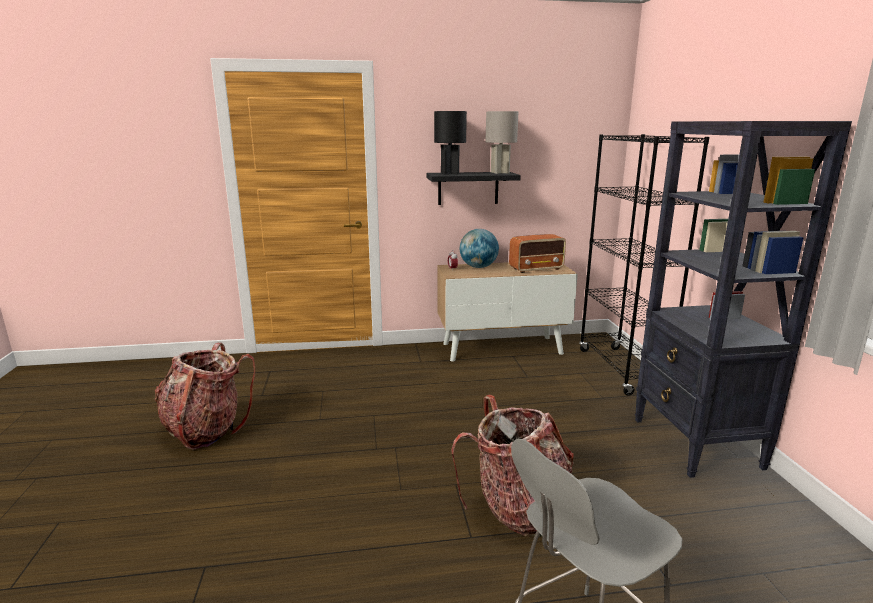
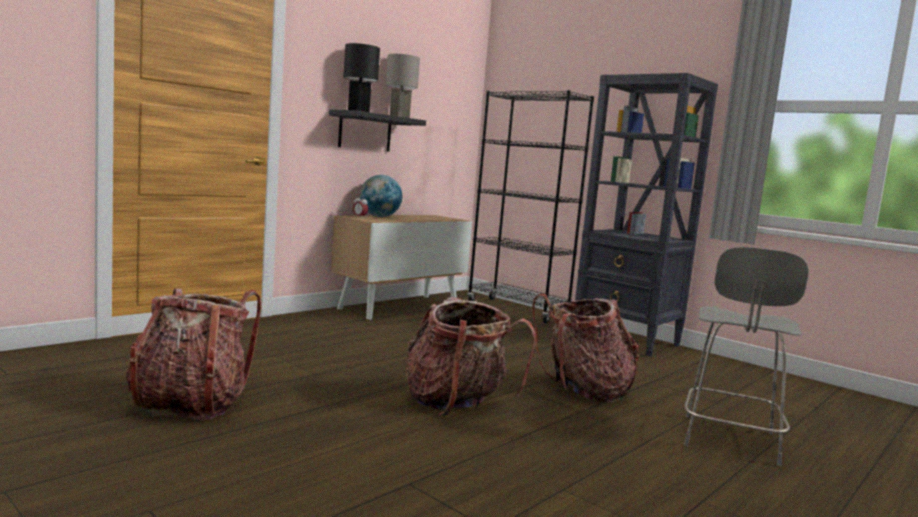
camera: 40 degrees left, 10 degrees down
(371, 487) = (457, 404): none -> backpack
(536, 269) = (433, 218): radio -> none

